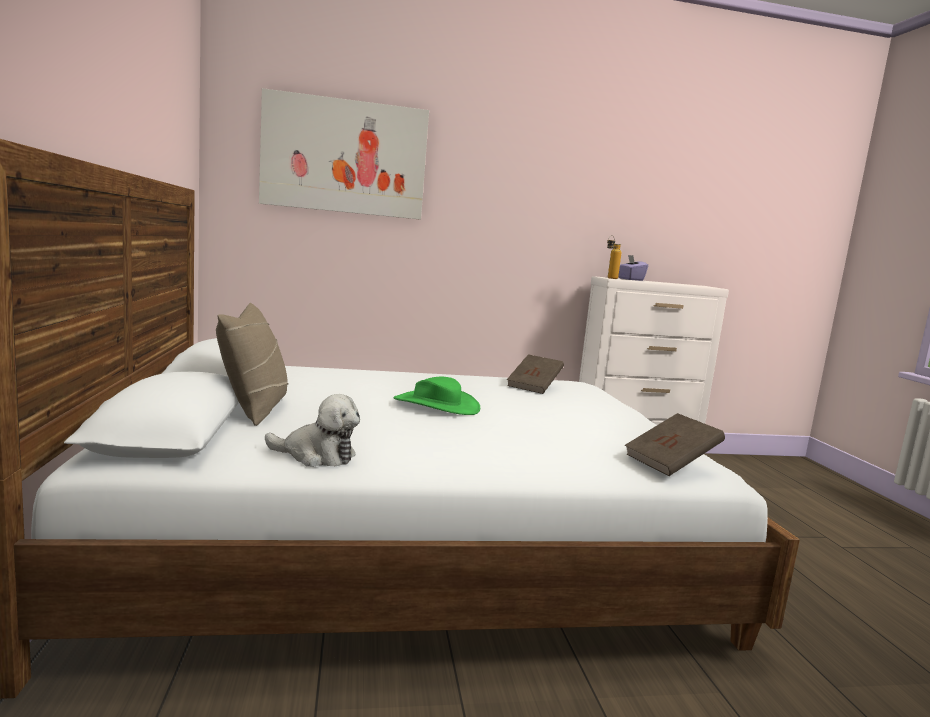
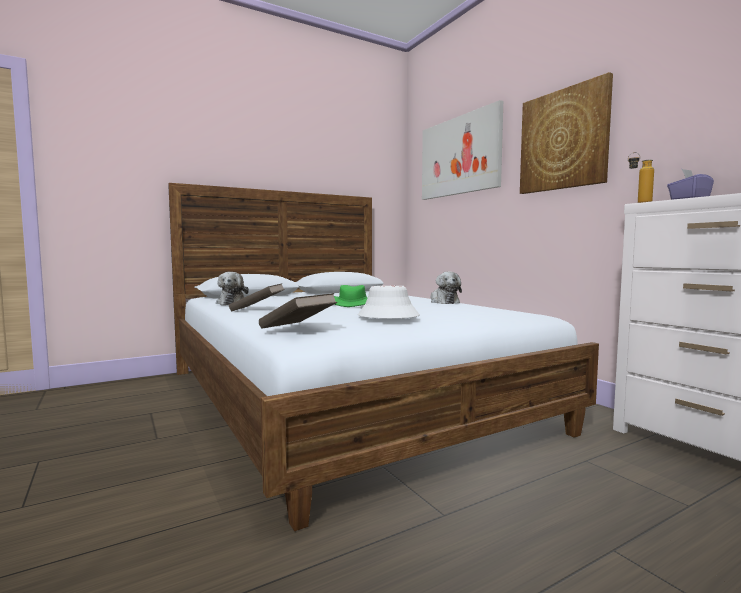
camera: 70 degrees right, 5 degrees down
(255, 409) = (290, 296): beige pillow -> none
(456, 378) = (443, 302): none -> plush toy
(507, 189) = (563, 140): none -> picture
(534, 386) = (473, 310): brown book -> brown book (257, 309)
(585, 419) = (387, 316): none -> white hat

